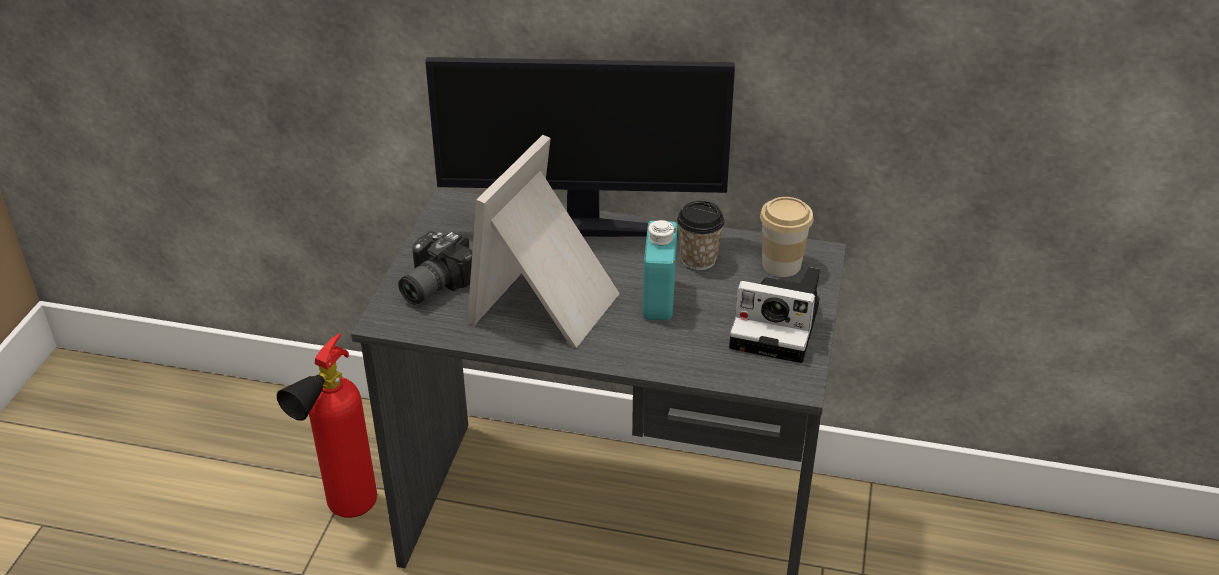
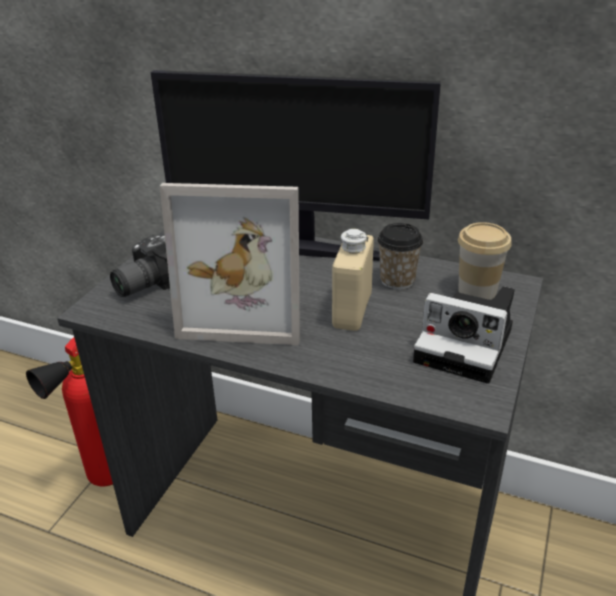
camera: 10 degrees right, 5 degrees down
(550, 304) = (247, 307): picture frame -> picture frame turned 120 degrees counterclockwise
(659, 298) = (352, 310): turquoise bottle -> beige bottle

